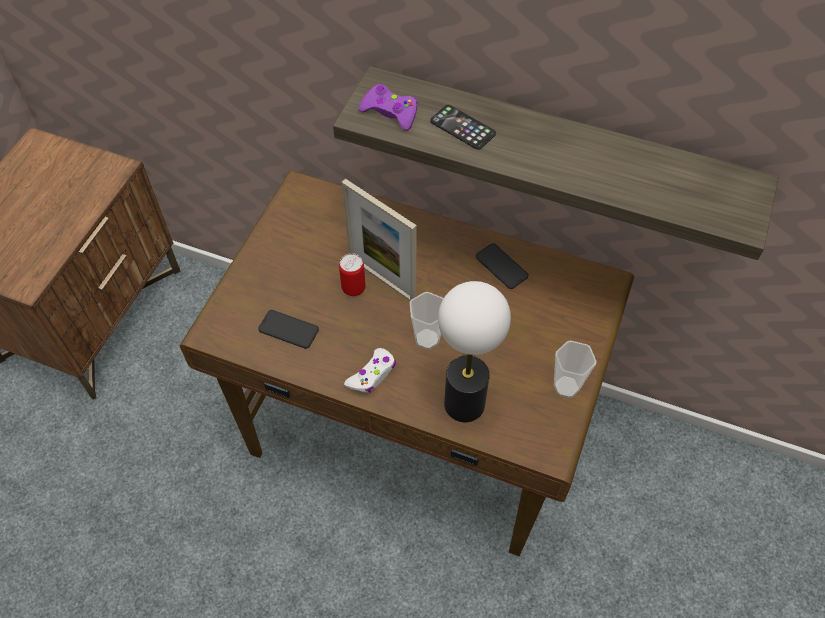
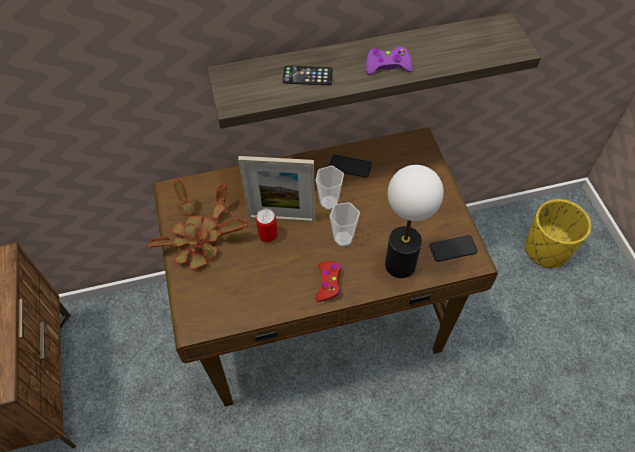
camera: 35 degrees left, 0 degrees up
(285, 252) = (199, 239): none -> potted plant
(288, 329) = (247, 289): phone -> phone (453, 248)
(372, 375) = (328, 283): white game controller -> red game controller
(390, 112) = (250, 90): purple game controller -> purple game controller (387, 66)
(566, 387) = (449, 216): cup -> cup (329, 203)
(750, 528) = (546, 249): none -> yellow planter

